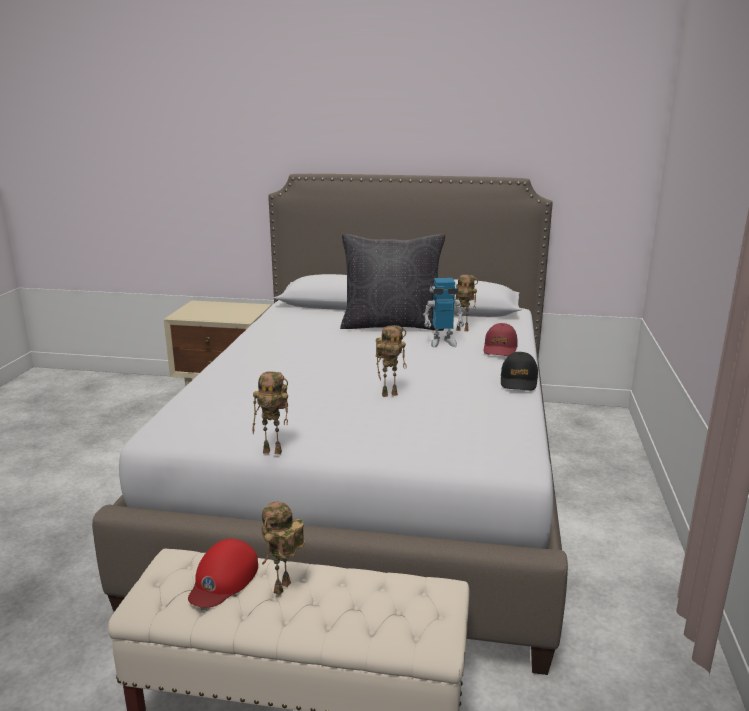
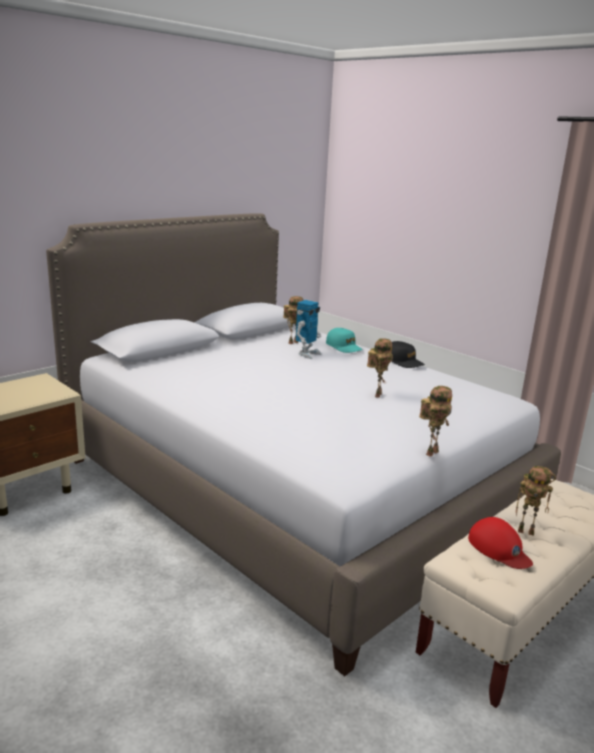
camera: 55 degrees left, 0 degrees up
(283, 589) = (527, 531): toy robot -> toy robot turned 45 degrees counterclockwise
(392, 325) = (245, 353): black pillow -> none
(500, 348) = (344, 347): red cap -> turquoise cap

